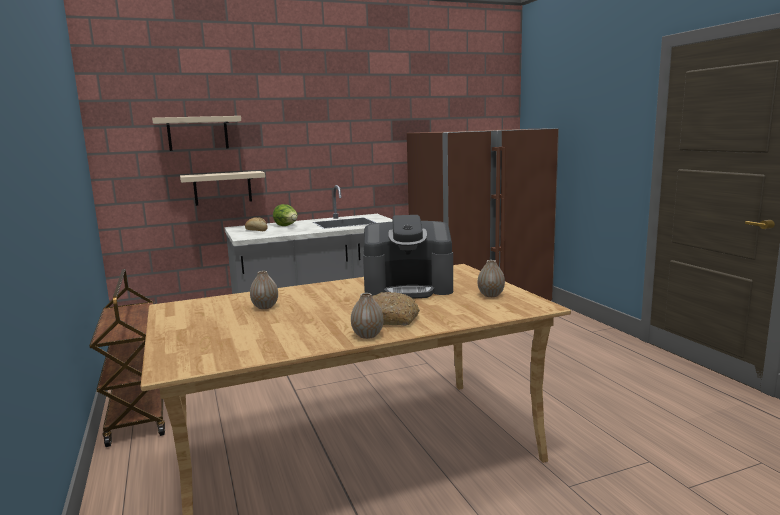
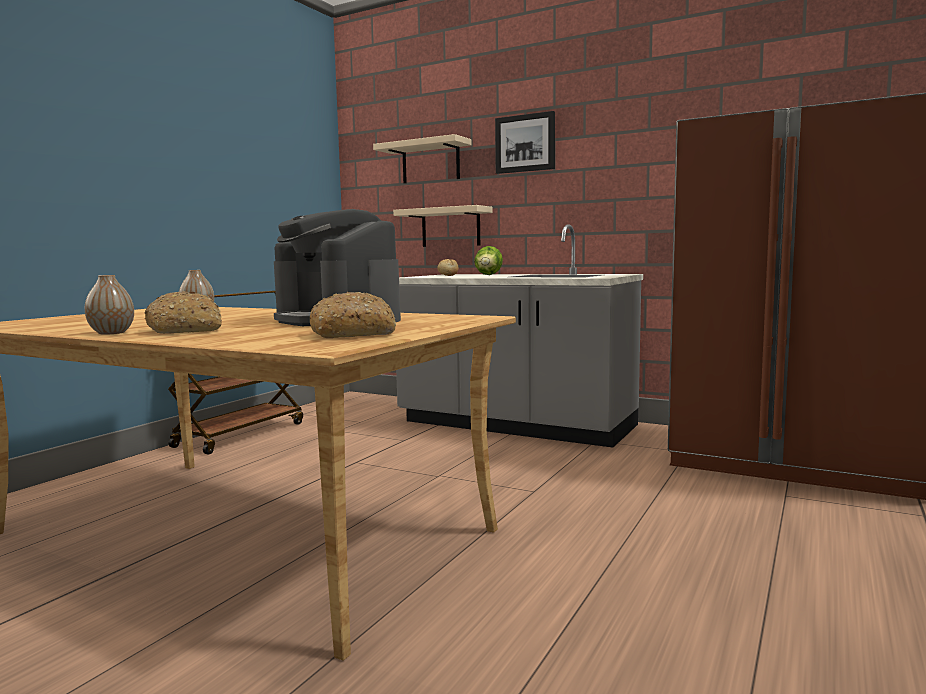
camera: 50 degrees right, 5 degrees down
(285, 123) = (525, 143): none -> picture
(491, 295) = (354, 334): vase -> bread

